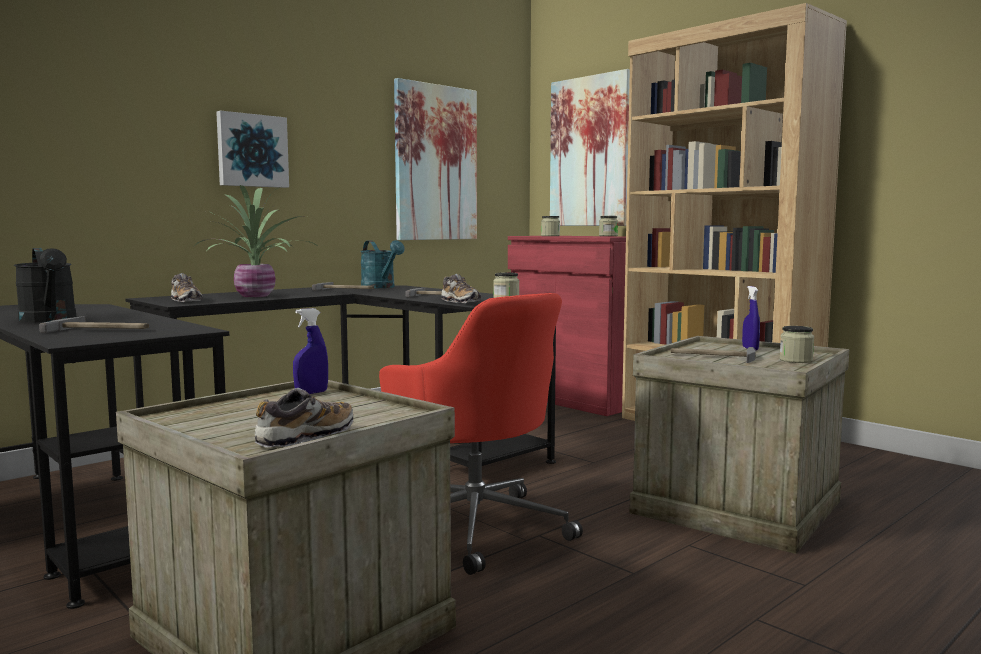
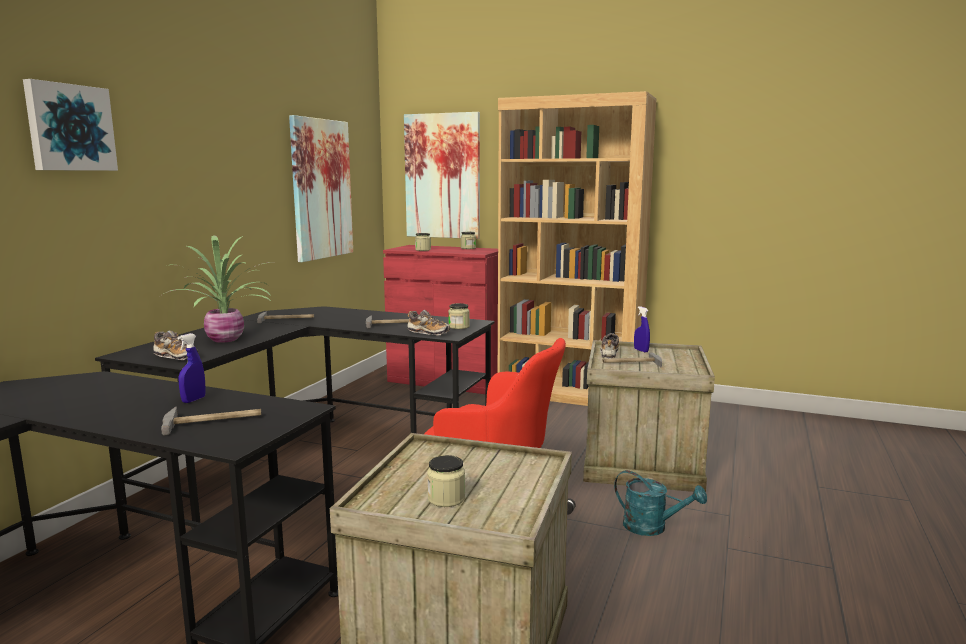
camera: 25 degrees left, 5 degrees up
(50, 320) = (115, 410): black watering can -> none
(252, 151) = (185, 194): picture -> picture (69, 128)
(305, 437) = (519, 504): shoe -> shoe (609, 353)
(311, 393) = (432, 451): blue spray bottle -> blue spray bottle (193, 400)
(381, 287) = (310, 312): turquoise watering can -> turquoise watering can (652, 527)
(796, 360) = (684, 360): jar -> jar (446, 498)

